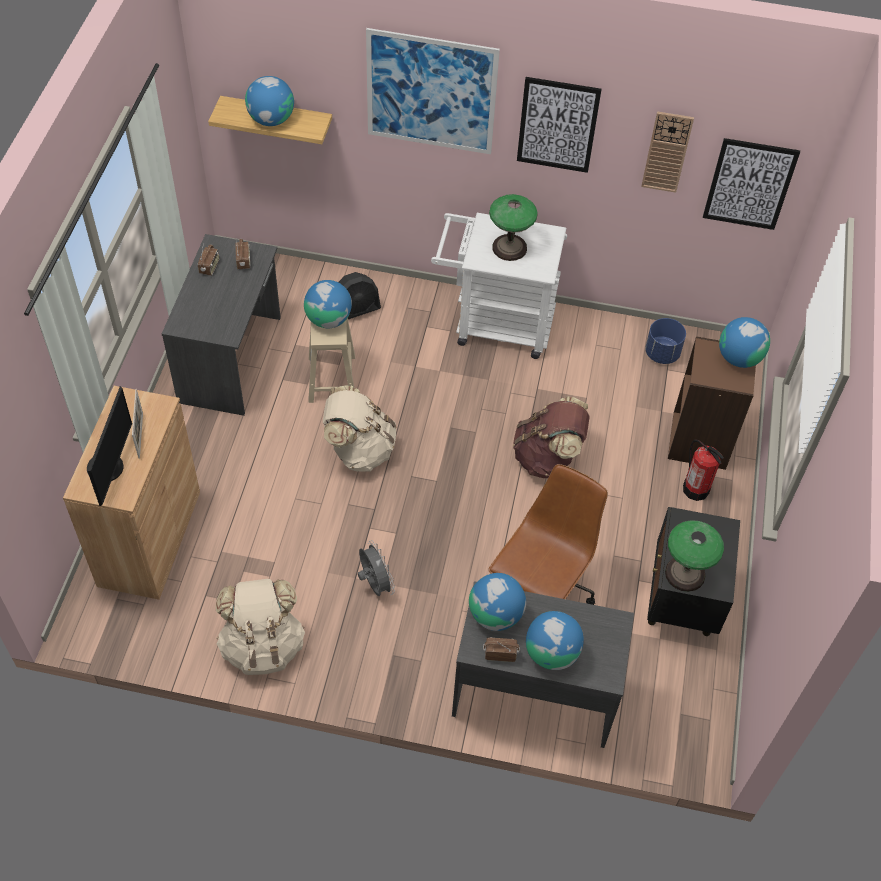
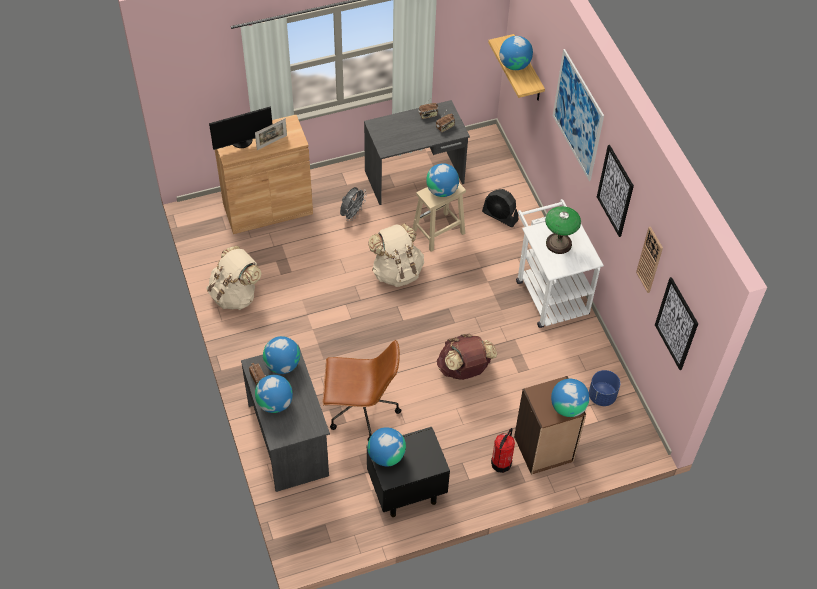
camera: 60 degrees right, 0 degrees up
(374, 584) = (309, 325): grey fan -> grey fan (352, 214)
(685, 574) = (386, 456): table lamp -> globe

